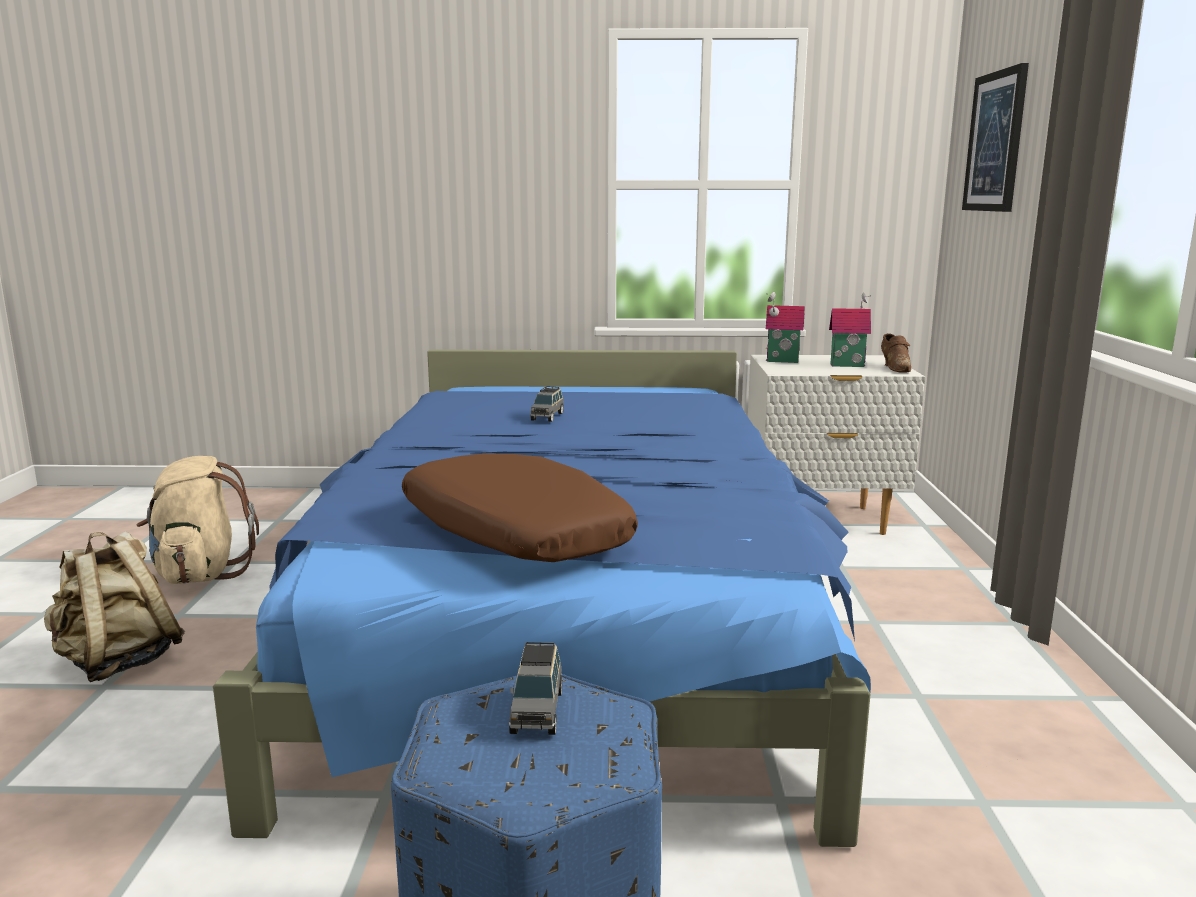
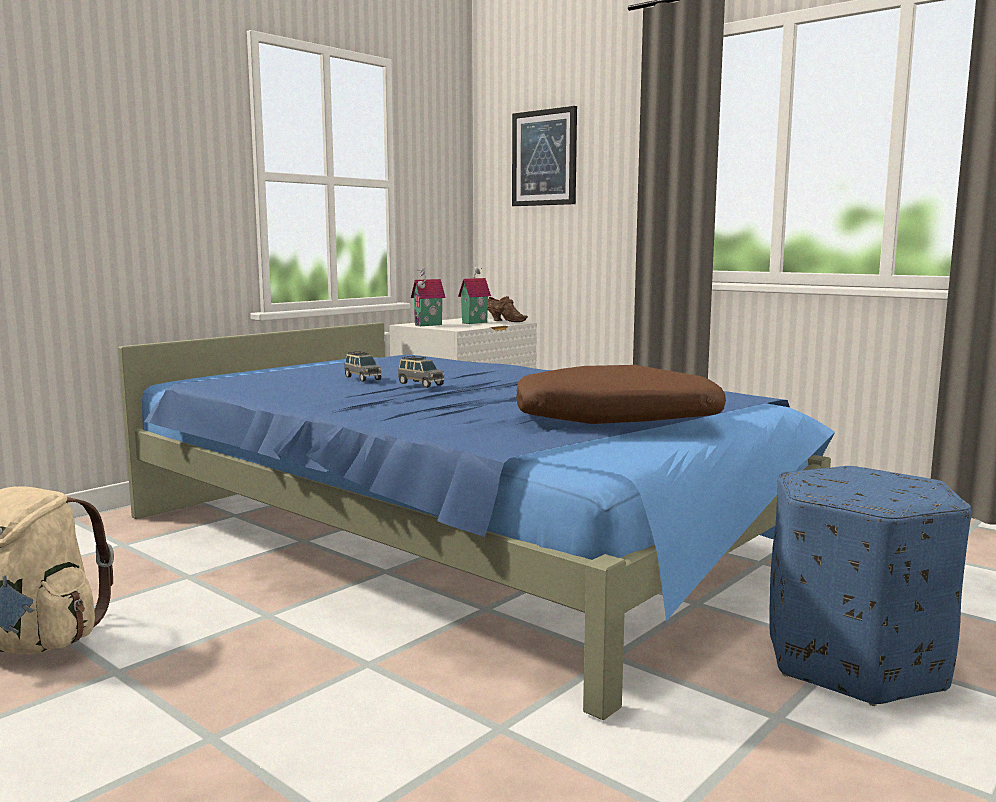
camera: 50 degrees left, 5 degrees down
(118, 662) = (167, 721): beige backpack -> none
(537, 711) = (842, 479): grey toy car -> grey toy car (420, 384)

